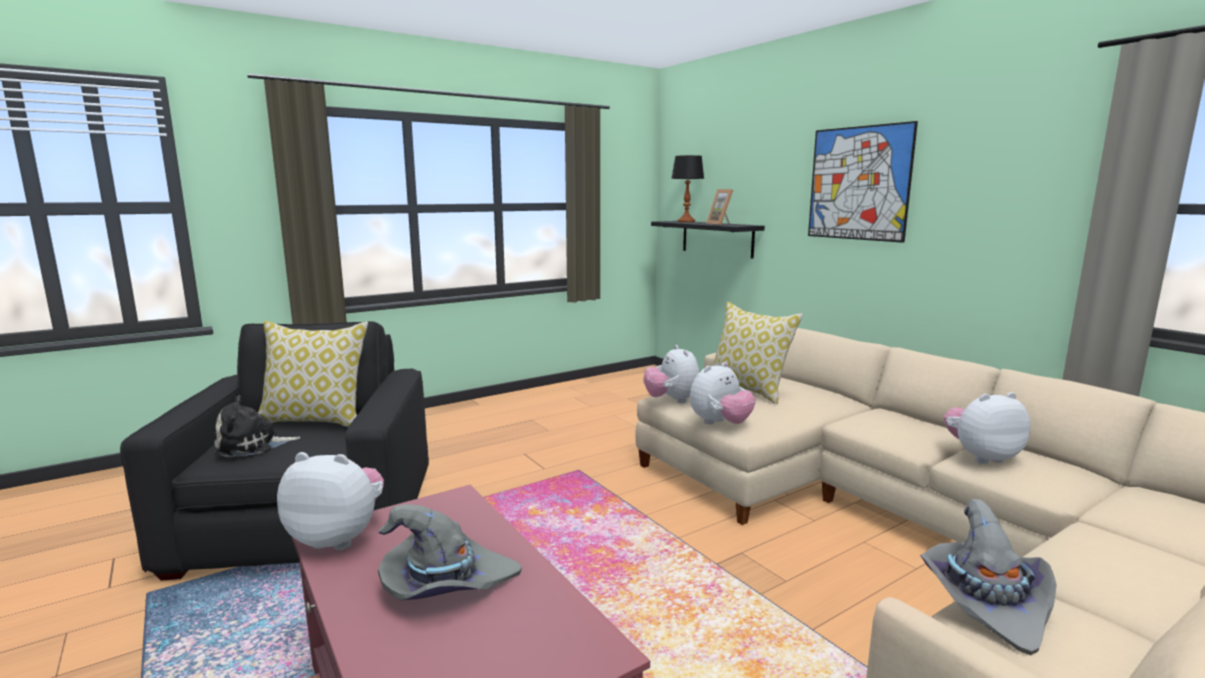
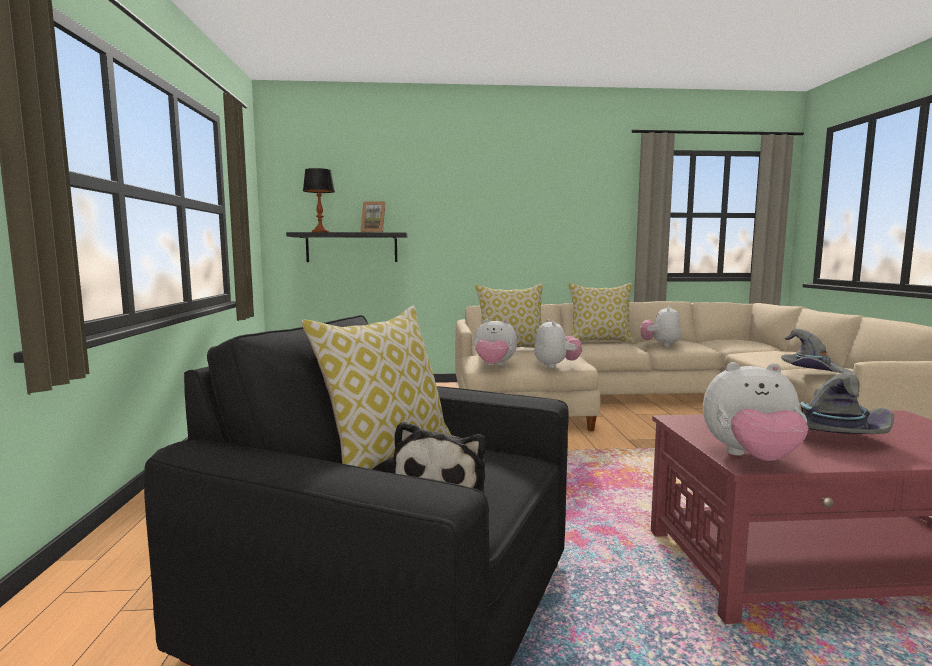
camera: 60 degrees left, 5 degrees down
(339, 538) = (751, 458): plush toy -> plush toy turned 120 degrees counterclockwise
(858, 183) = (491, 200): picture -> none
(915, 420) = (600, 342): none -> pillow

